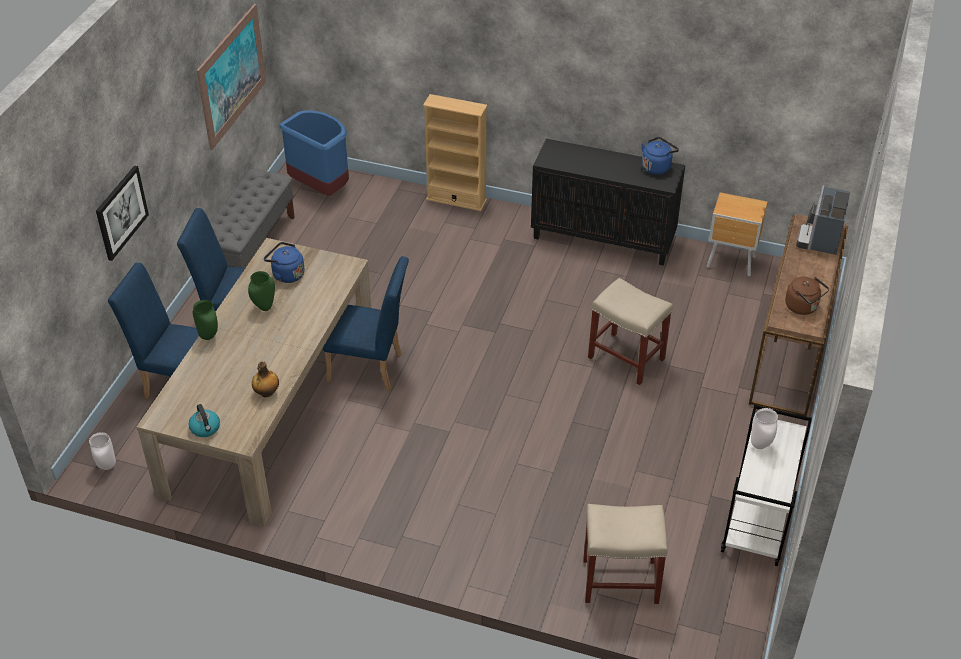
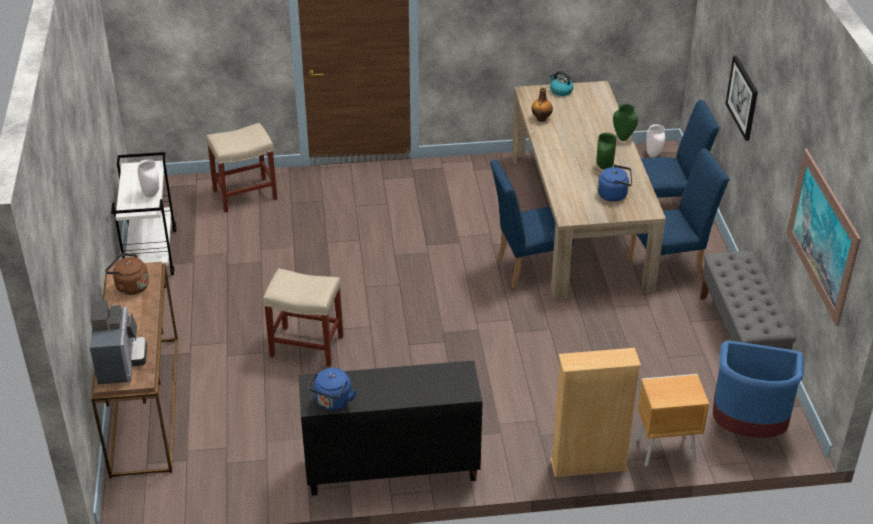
camera: 155 degrees right, 5 degrees down
(732, 263) = (231, 487): brown nightstand -> brown nightstand (664, 450)

